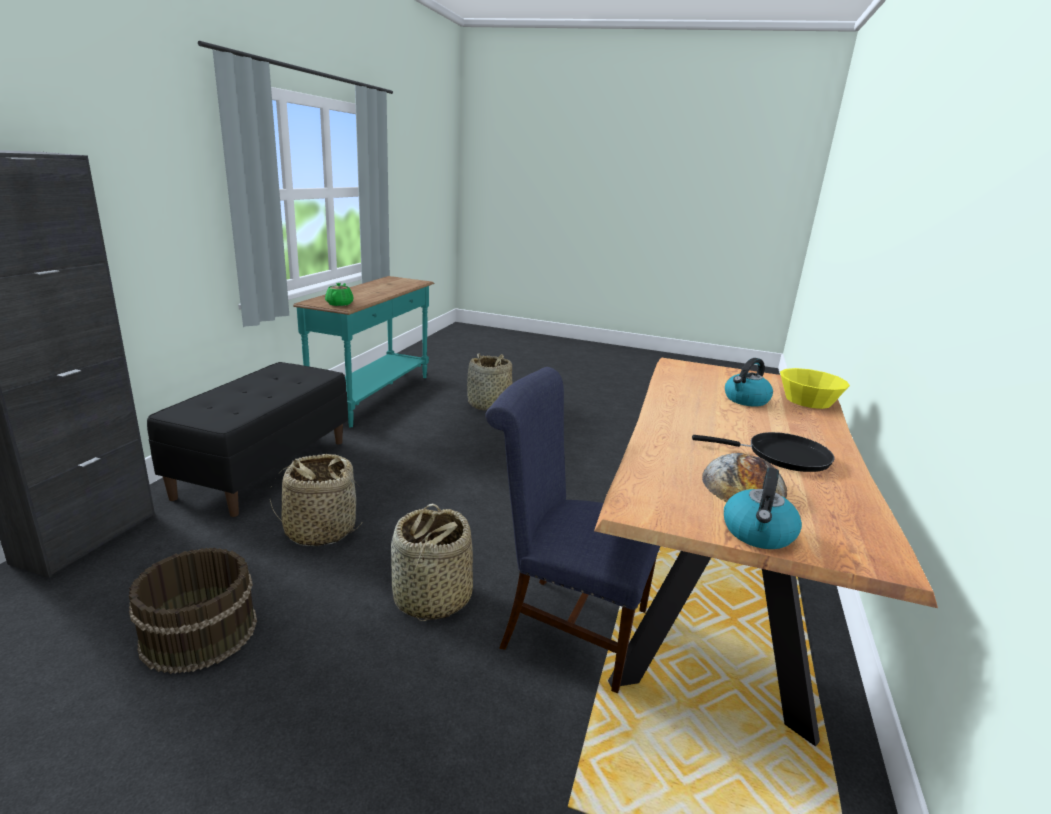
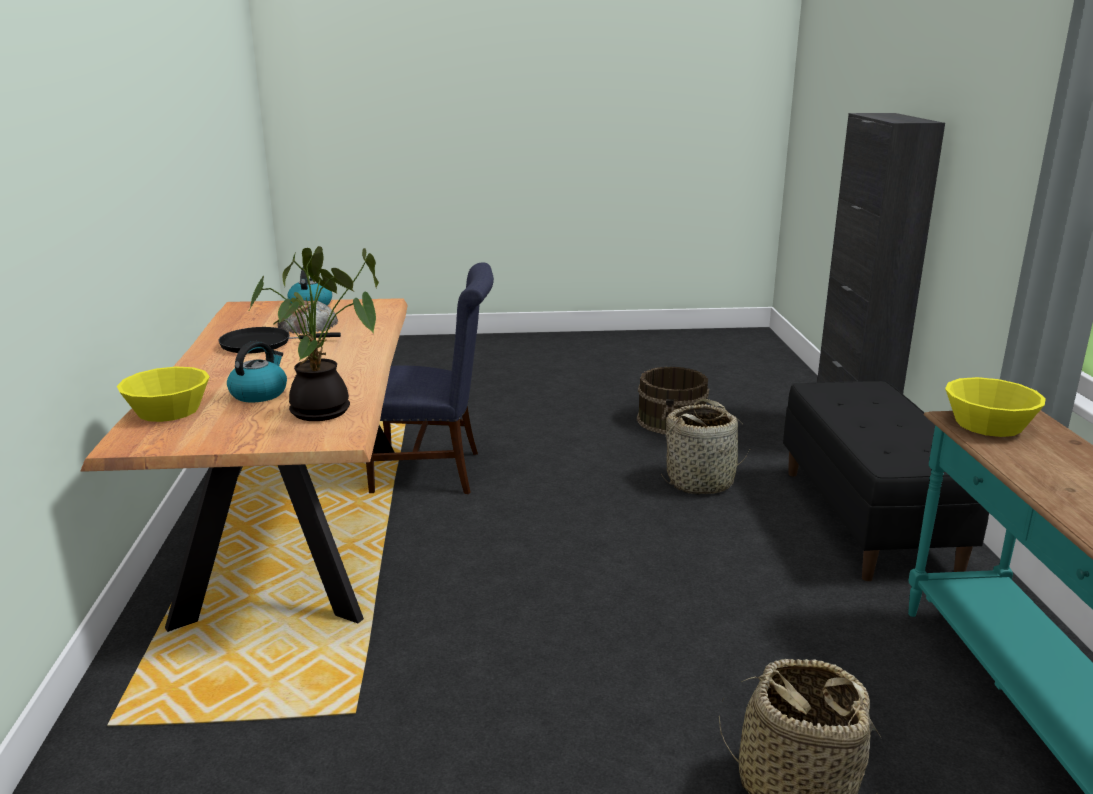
camera: 160 degrees right, 0 degrees up
(340, 304) = (988, 424): green teapot -> yellow bowl
(431, 598) = (549, 464): basket -> none
(688, 378) = (325, 412): none -> potted plant

